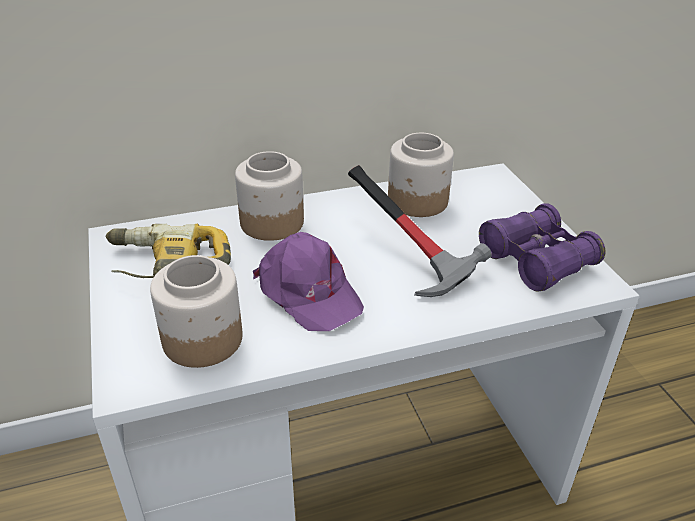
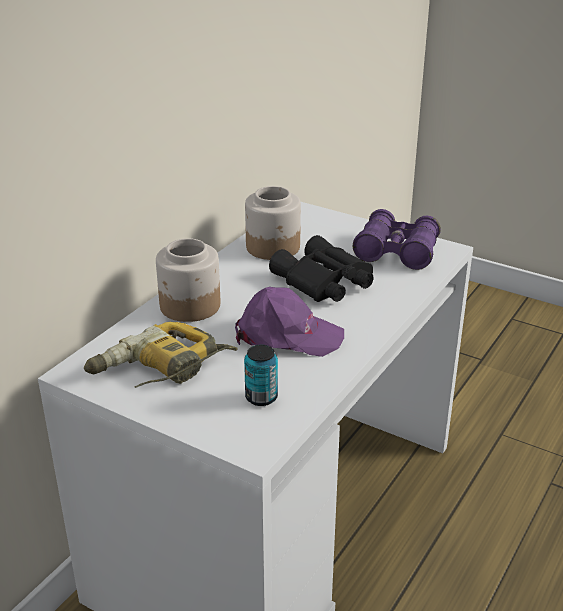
camera: 40 degrees left, 5 degrees down
(201, 340) = (261, 397): jar -> can
(415, 256) = (323, 282): hammer -> black binoculars

